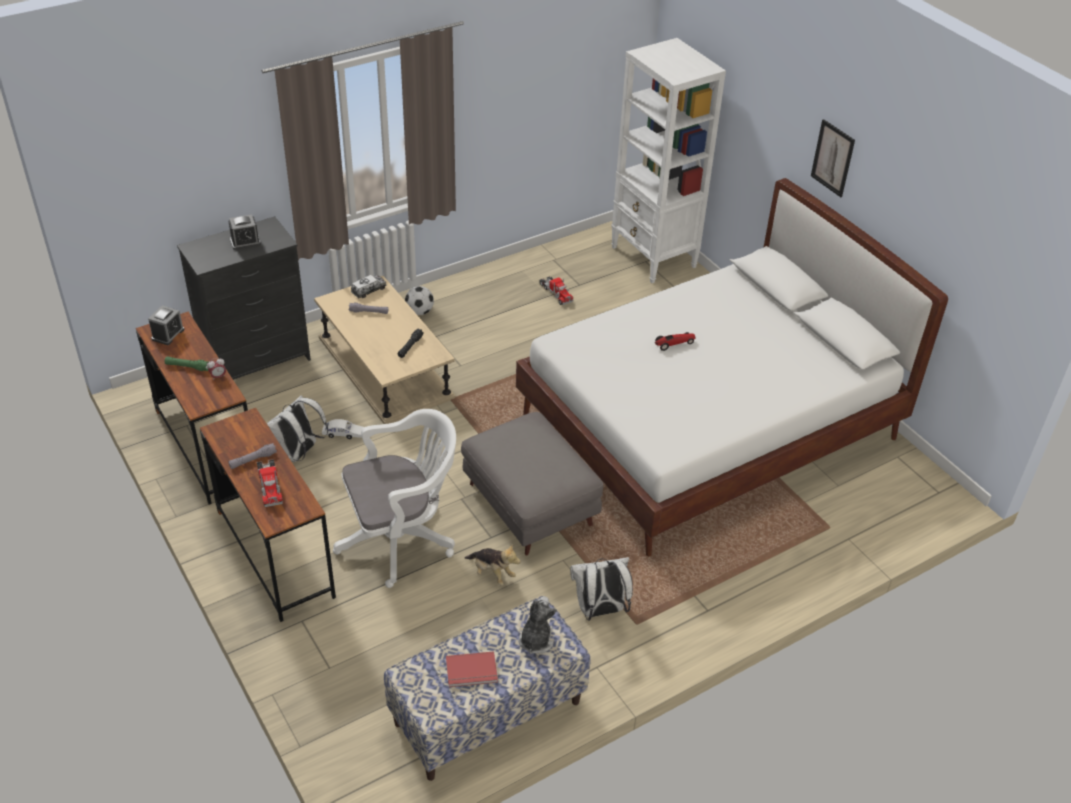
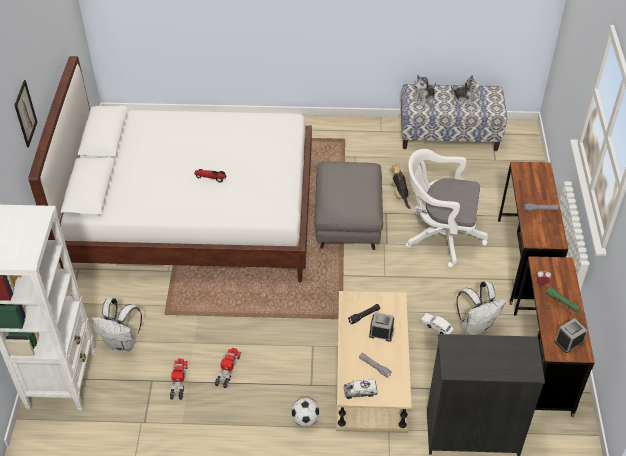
camera: 145 degrees left, 5 degrees up
(245, 242) = (482, 357): alarm clock -> alarm clock (381, 333)
(269, 486) = (536, 189): toy truck -> toy truck (228, 370)
(472, 672) = (464, 99): red book -> plush toy
(600, 610) = (357, 152): white backpack -> white backpack (122, 342)

